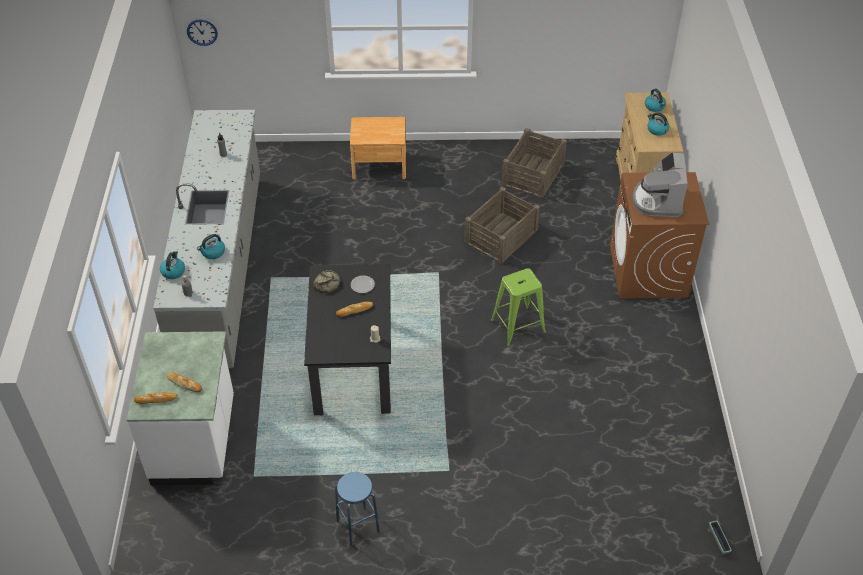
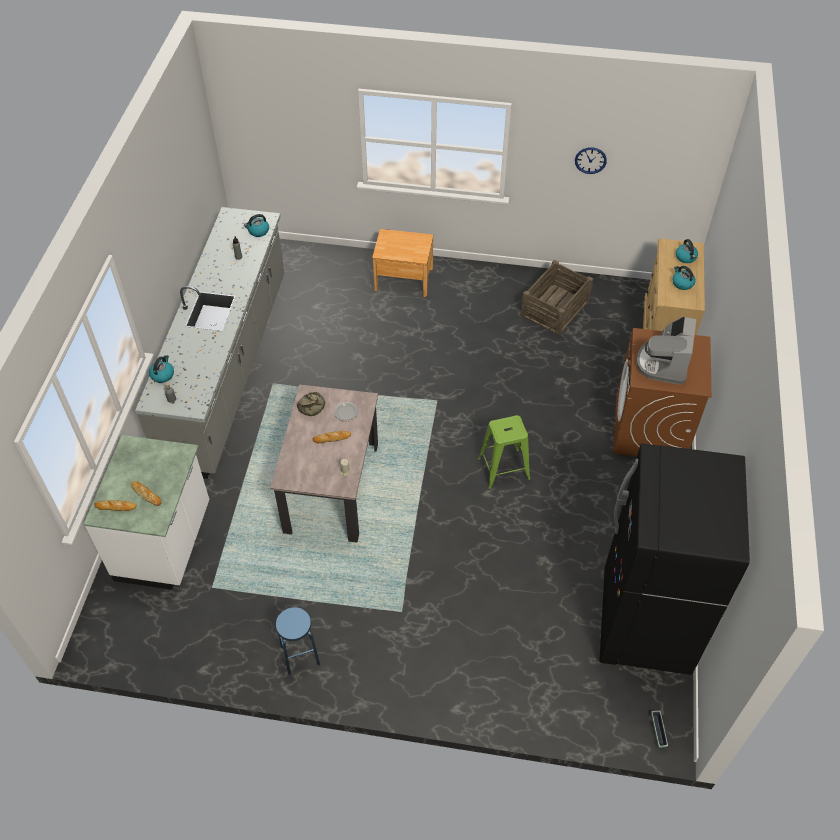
camera: 10 degrees right, 5 degrees up
(202, 32) = (238, 129): wall clock -> wall clock (590, 160)
(213, 252) = (204, 360): kettle -> kettle (258, 231)
(353, 366) = (332, 488): black dining table -> beige dining table
(501, 236) = (508, 370): crate -> none
(684, 445) = (645, 622): none -> black fridge

